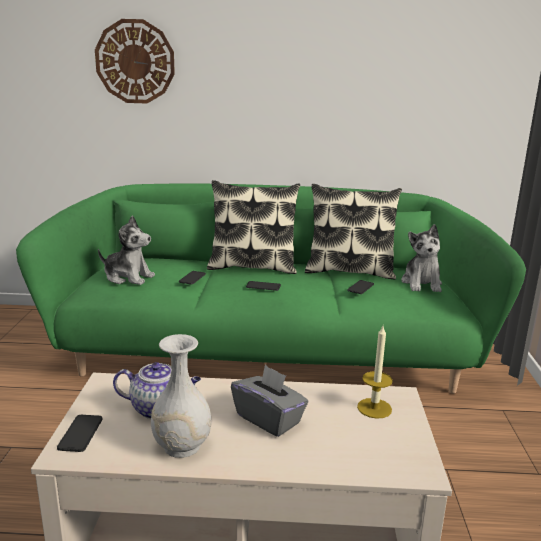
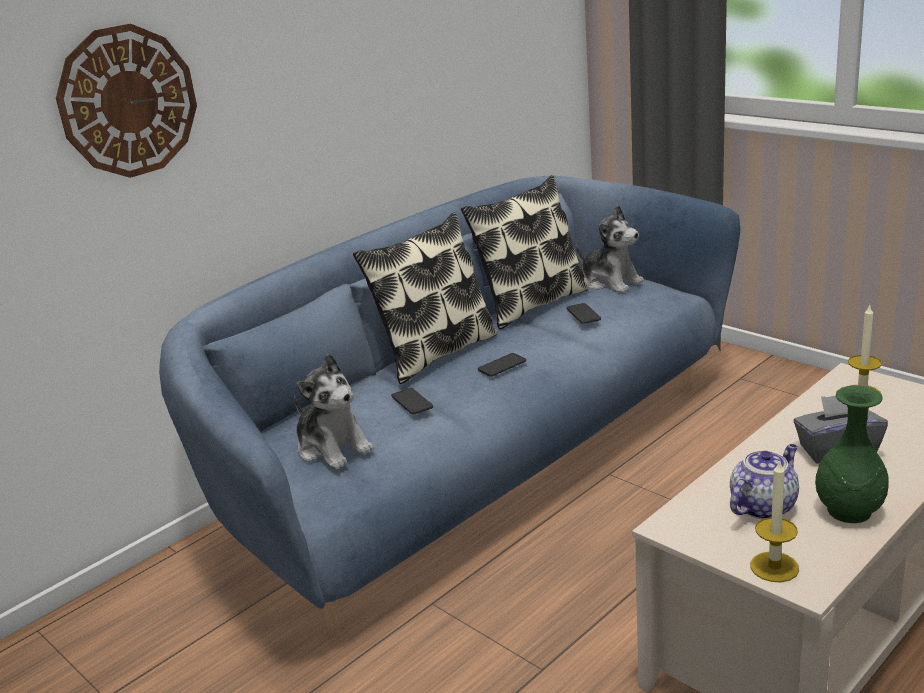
camera: 45 degrees left, 5 degrees up
(80, 433) = (774, 567): phone -> candle
(128, 277) = (333, 448): plush toy -> plush toy turned 75 degrees clockwise
(181, 445) = (848, 511): white vase -> green vase
(268, 354) = (476, 463): green sofa -> blue sofa

